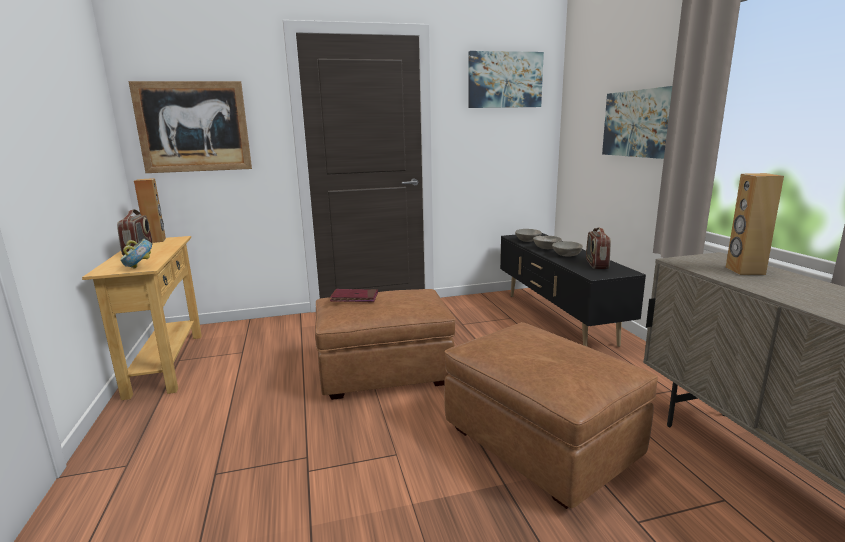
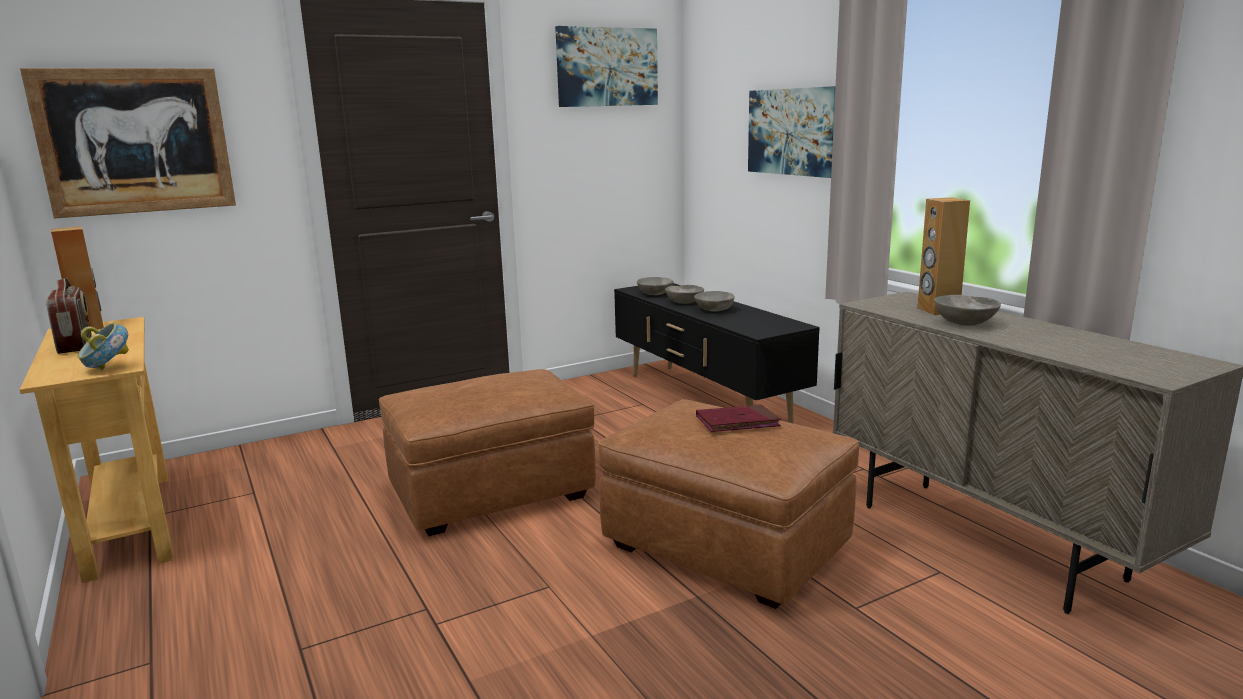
camera: 15 degrees left, 0 degrees up
(354, 298) = (443, 389): red book -> red book (737, 422)
(596, 264) = (755, 319): radio -> none
(767, 284) = (963, 323): none -> grey bowl

